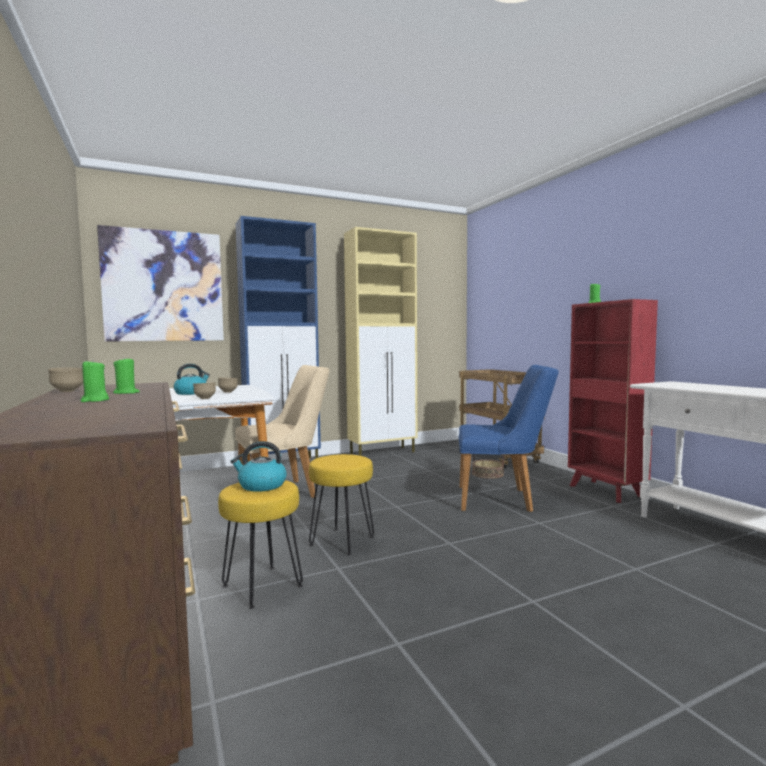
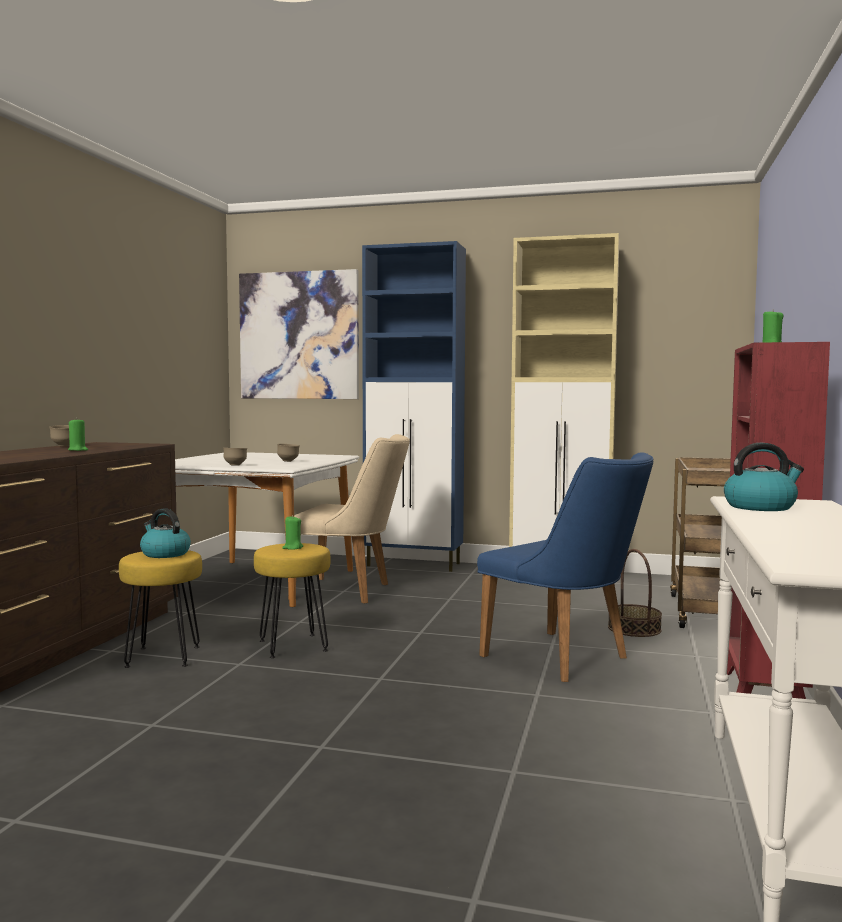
camera: 40 degrees right, 0 degrees up
(95, 400) = (24, 453): green candle -> green candle (292, 548)
(191, 393) = (258, 459): kettle -> kettle (760, 507)

